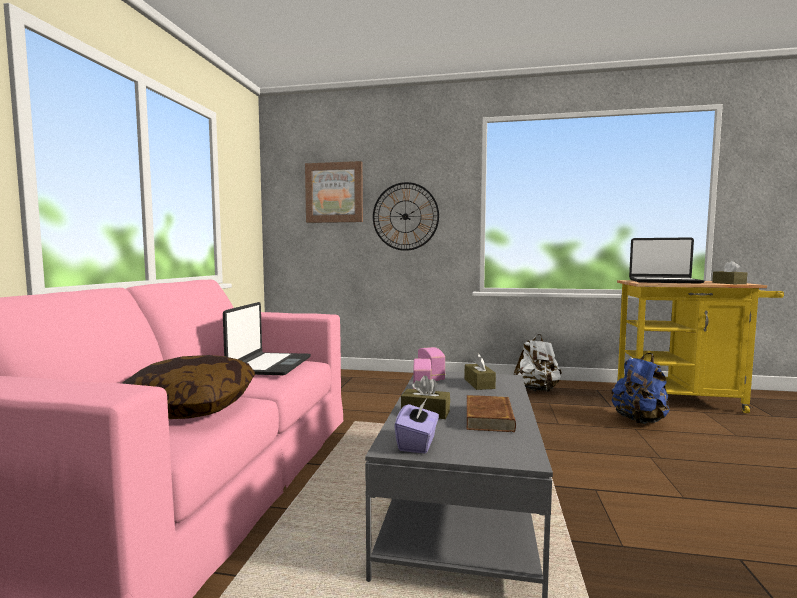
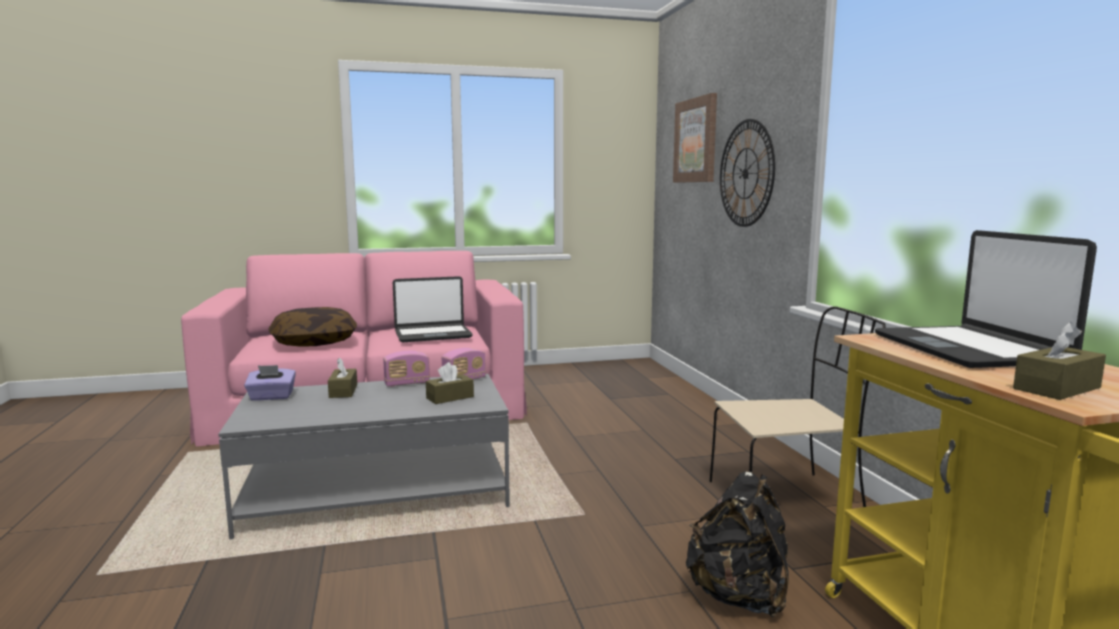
camera: 65 degrees right, 5 degrees up
(489, 418) = (337, 409): brown book -> none
(537, 390) = (787, 500): white backpack -> beige chair
(639, 421) = (739, 596): blue backpack -> black backpack

